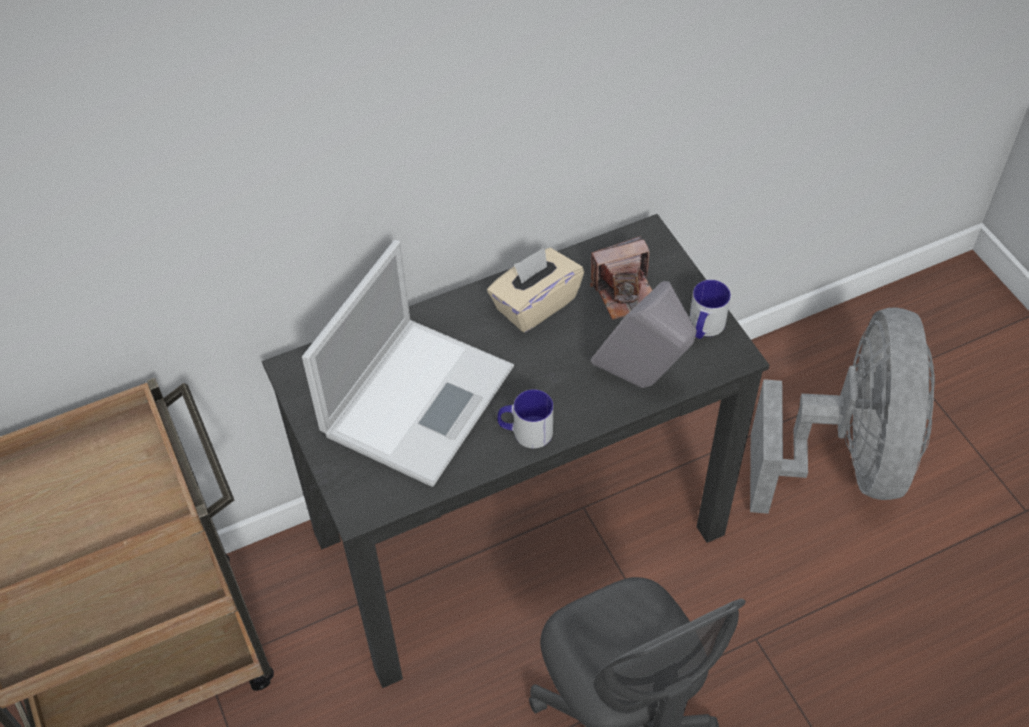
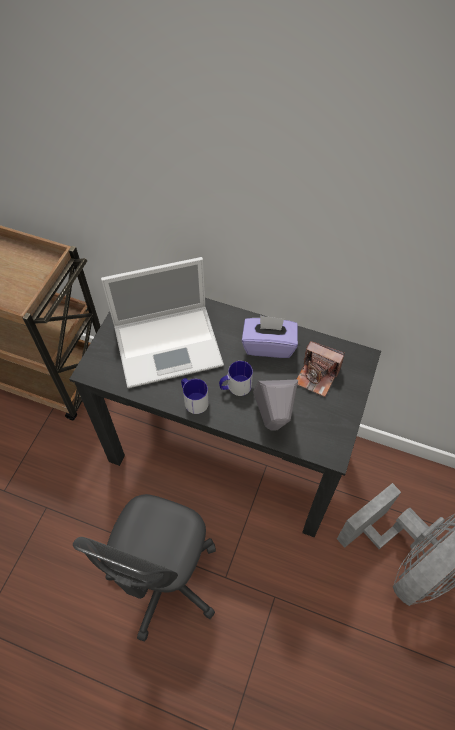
camera: 45 degrees right, 5 degrees up
(535, 304) = (268, 345): beige tissue box -> purple tissue box
(704, 327) = (335, 426): mug -> mug (235, 387)

